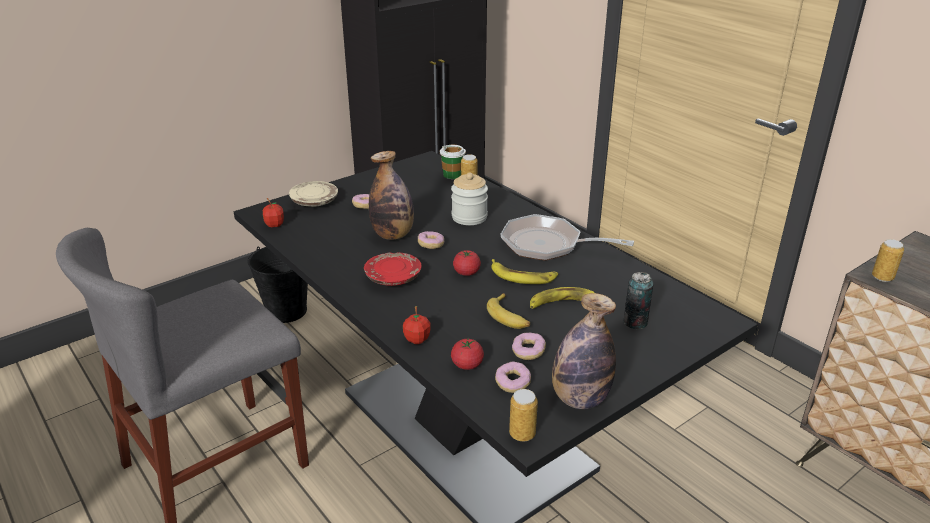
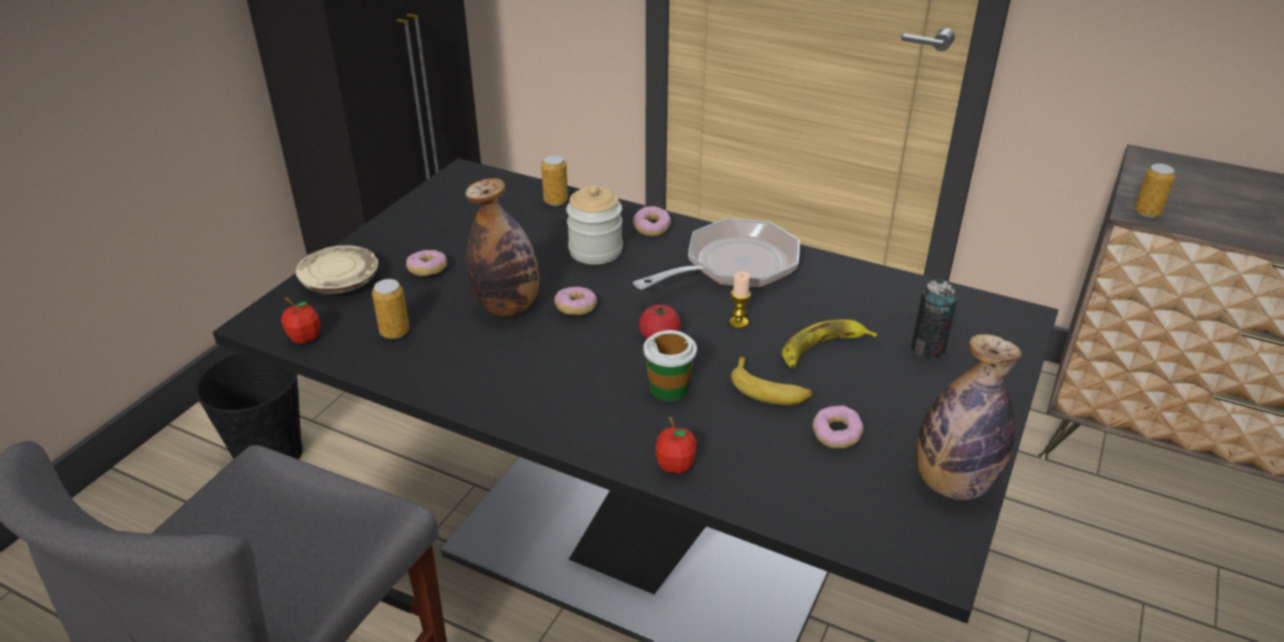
camera: 25 degrees left, 5 degrees up
(393, 278) = (562, 376): red plate -> none
(452, 175) = (519, 190): cup -> cup (669, 388)
(467, 365) = (774, 482): tomato -> none
(512, 383) = (854, 490): donut -> donut (651, 228)
(522, 276) = (738, 322): banana -> candle
(522, 434) = (927, 563): can -> can (394, 332)
(548, 245) = (733, 266): frying pan -> frying pan turned 150 degrees clockwise

